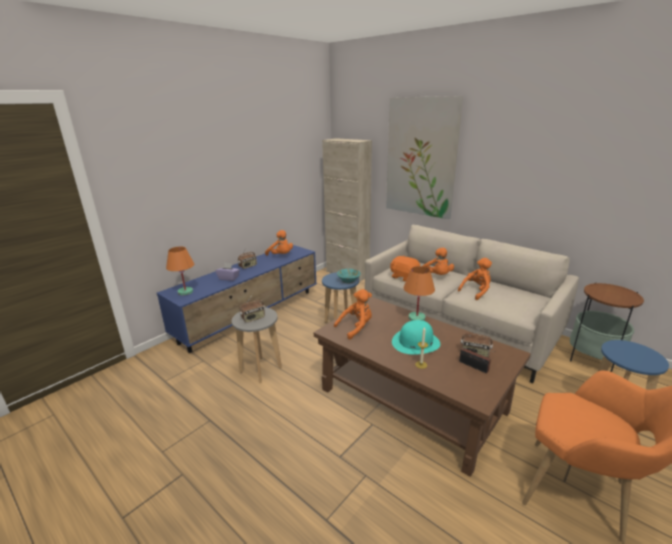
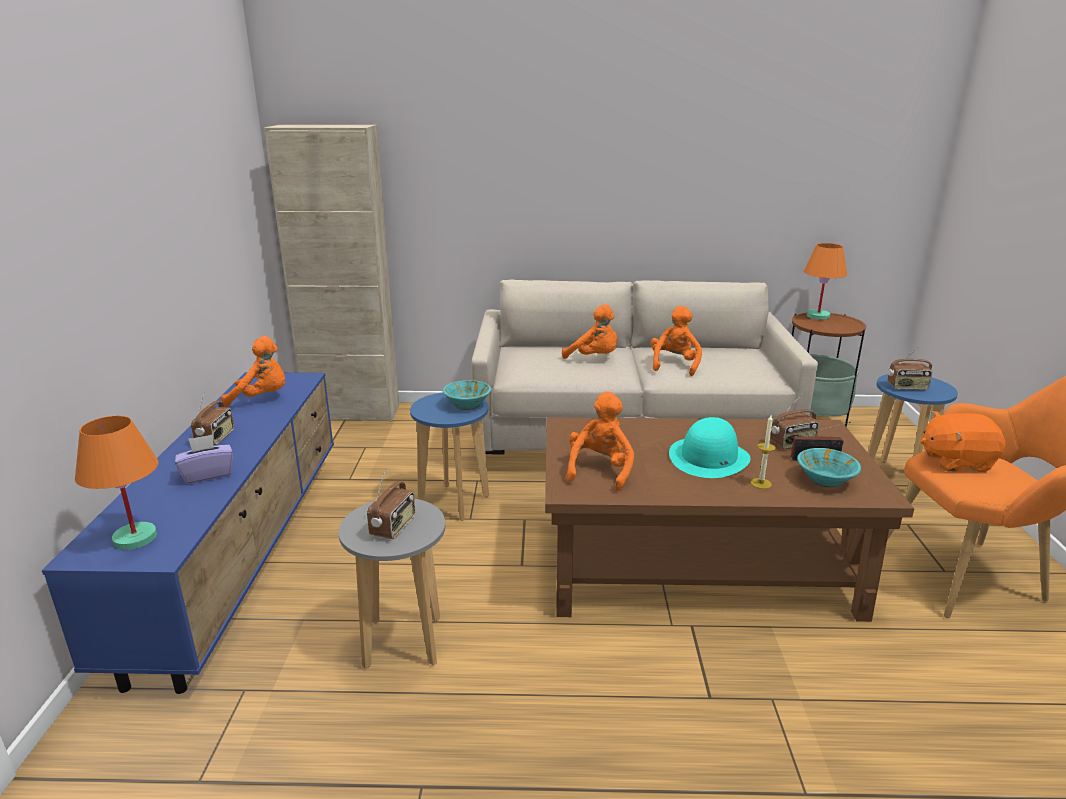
camera: 40 degrees left, 0 degrees up
(404, 277) = (549, 373): orange plush toy -> orange plush toy (955, 461)
(416, 318) = (658, 425): orange table lamp -> orange table lamp (818, 316)
(421, 158) = (489, 154): picture -> none
(460, 378) = (825, 480): none -> turquoise bowl
(623, 353) = (907, 387): none -> radio

